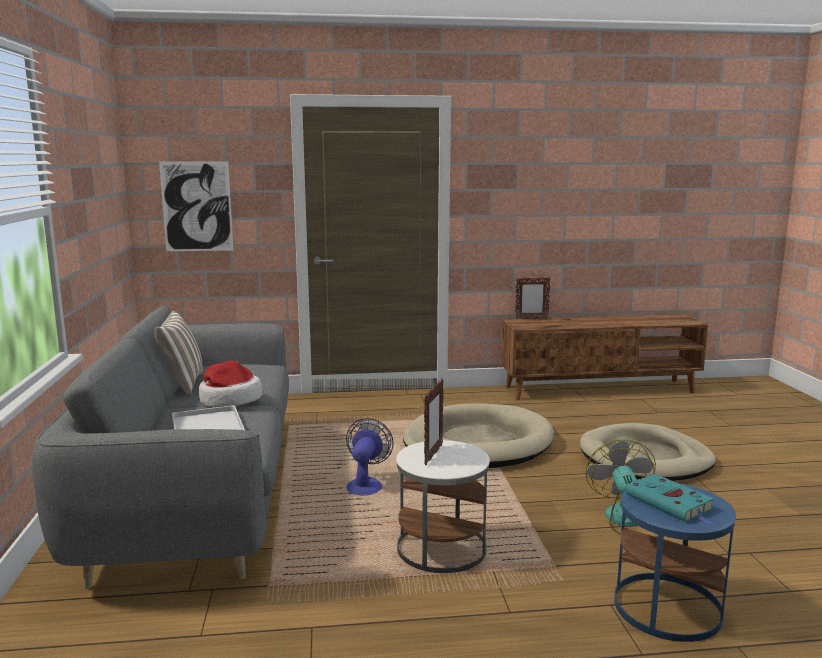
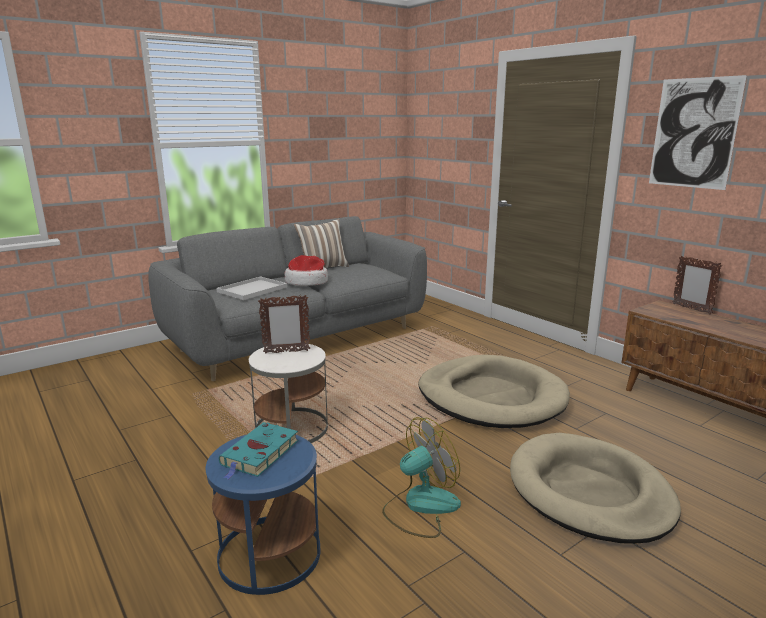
camera: 60 degrees right, 5 degrees up
(197, 206) = (437, 149): picture -> picture (693, 133)
(366, 484) = (362, 377): fan -> none

